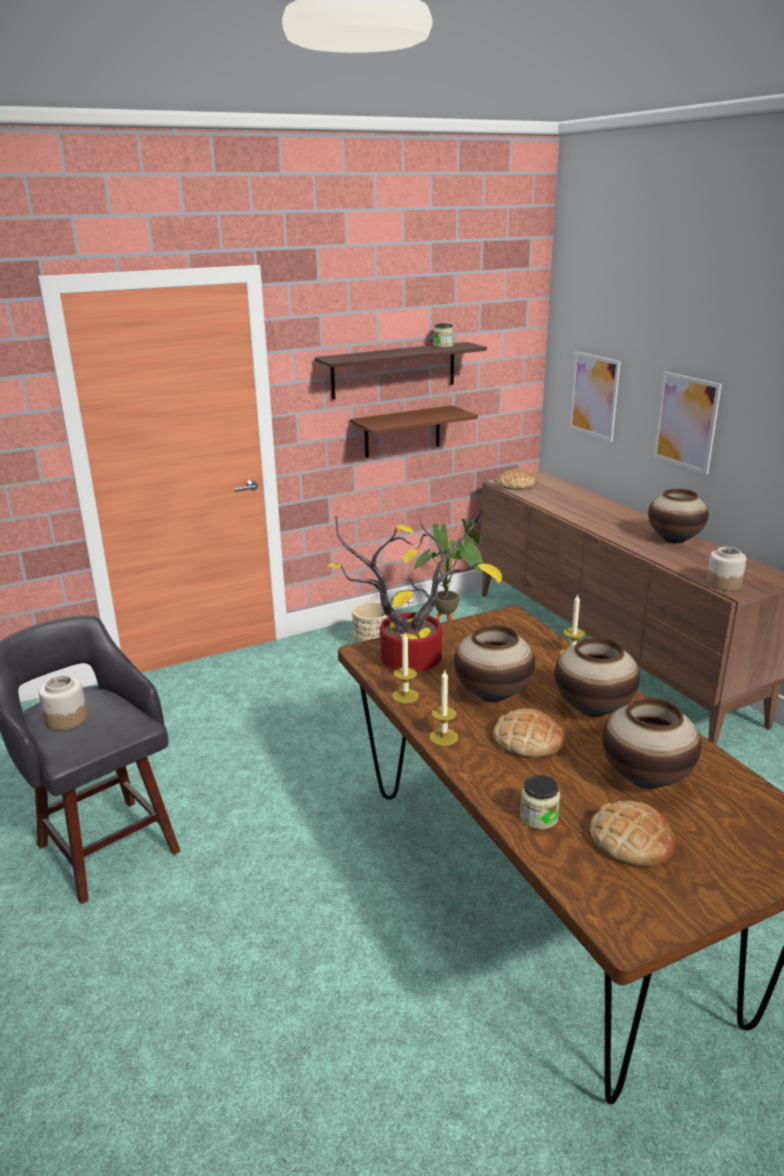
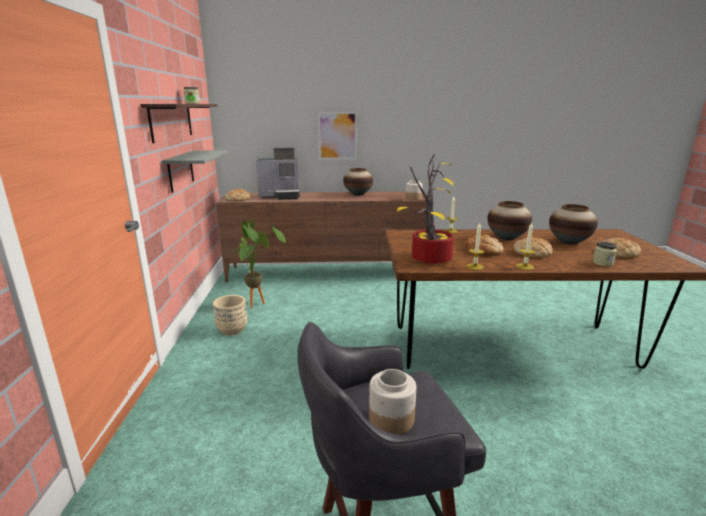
camera: 65 degrees left, 5 degrees down
(402, 431) = (180, 170): brown shelf -> grey shelf
(492, 694) = (483, 250): vase -> bread
(573, 500) = (281, 196): none -> coffee machine
(594, 396) = (264, 135): picture -> none

